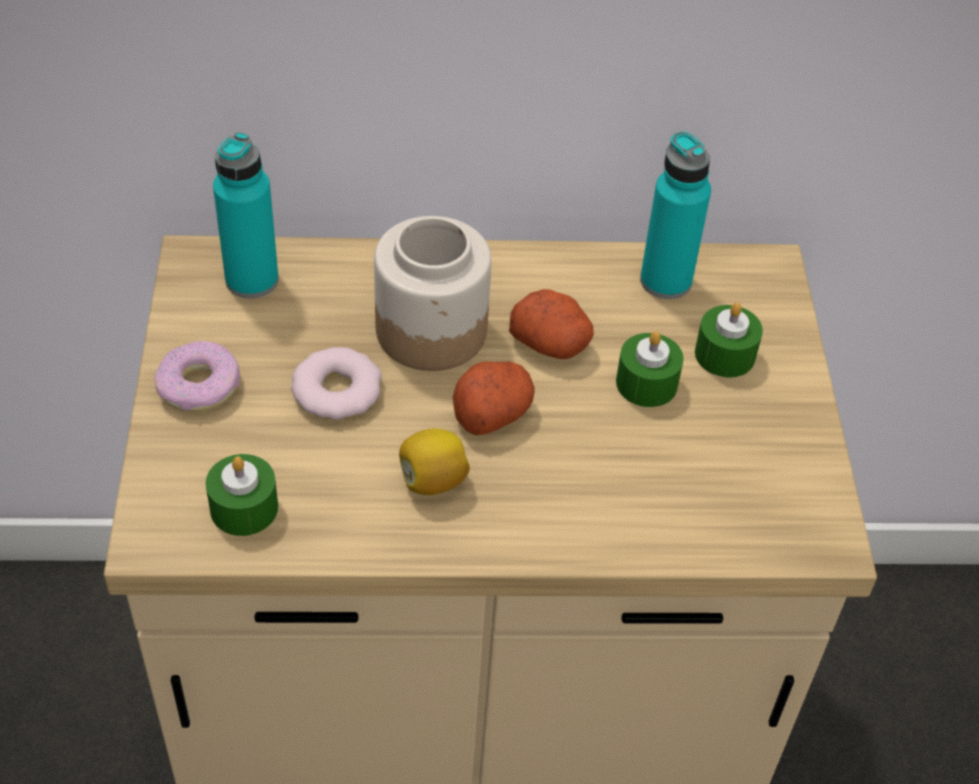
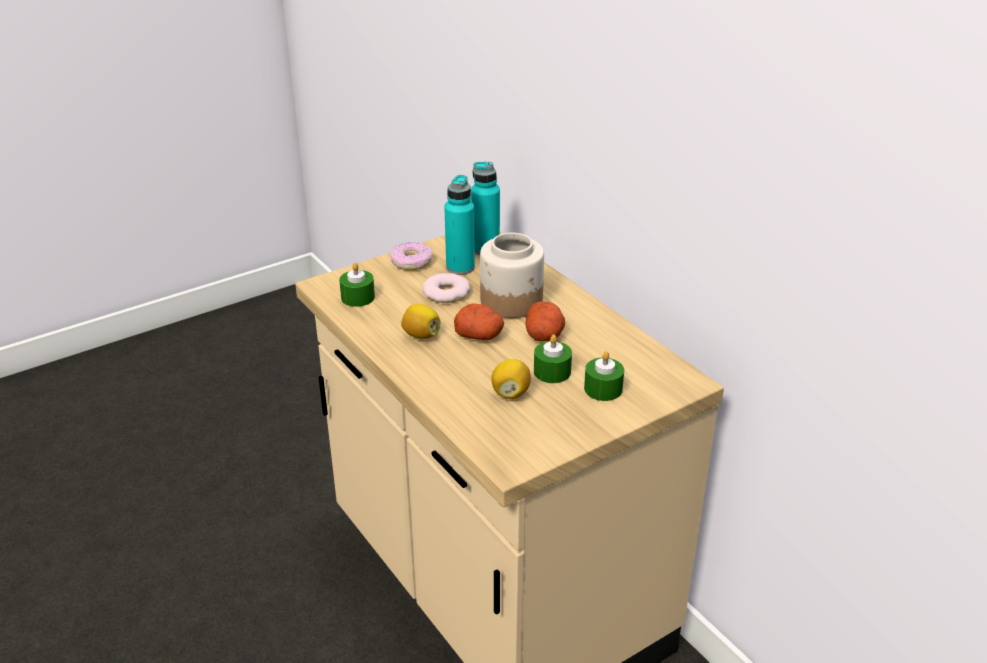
camera: 60 degrees right, 15 degrees down
(664, 453) = (510, 393): none -> lemon
(665, 281) = (632, 353): turquoise bottle -> turquoise bottle (460, 267)

